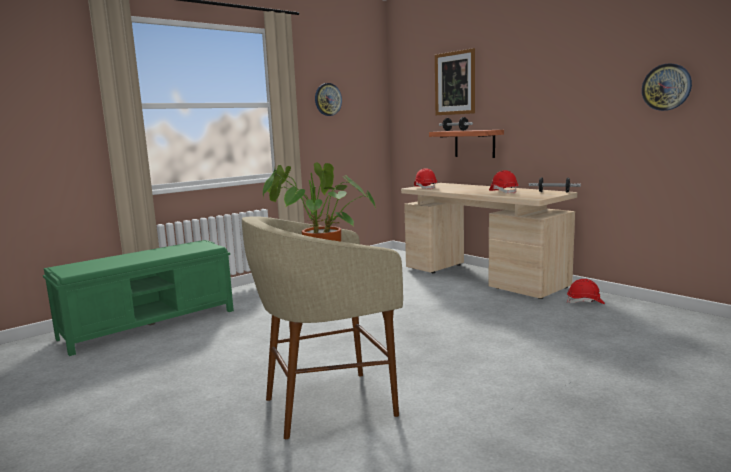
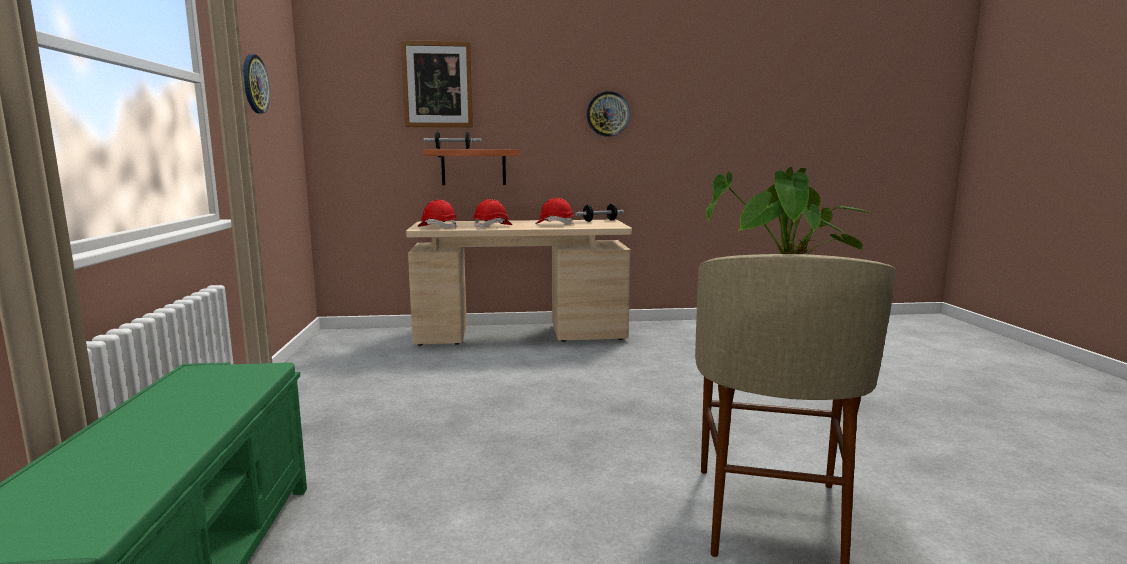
camera: 55 degrees left, 0 degrees up
(585, 302) = (656, 332): red hard hat -> red hard hat (492, 226)
(666, 87) = (699, 113): wall clock -> wall clock (608, 114)

